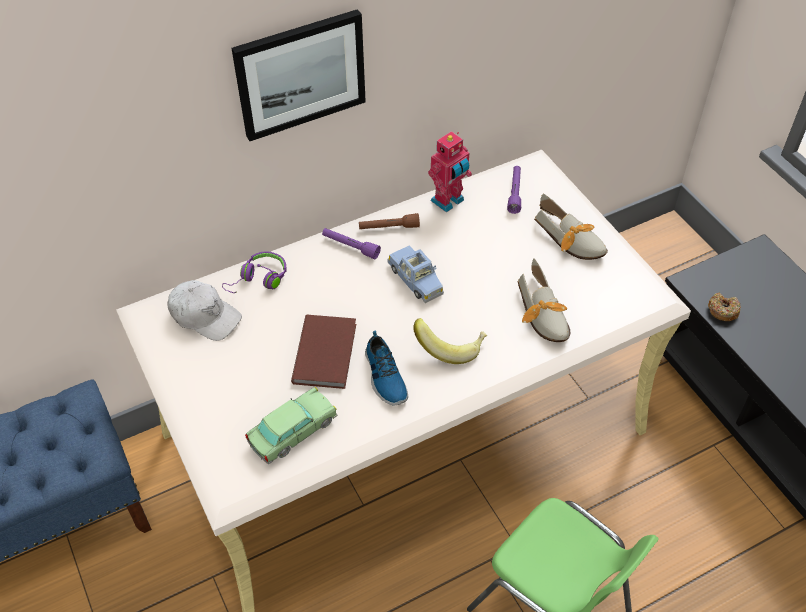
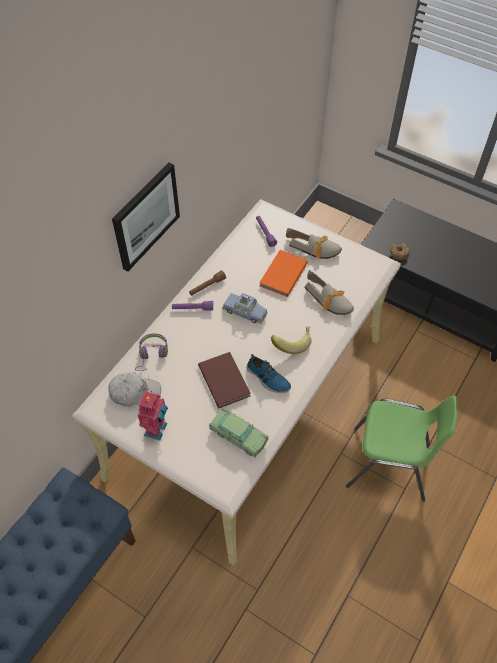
camera: 30 degrees left, 5 degrees up
(293, 431) = (239, 436): toy car -> toy car turned 105 degrees clockwise
(449, 201) = (231, 255): toy robot -> toy robot (157, 430)
(500, 253) = (282, 274): none -> orange book

